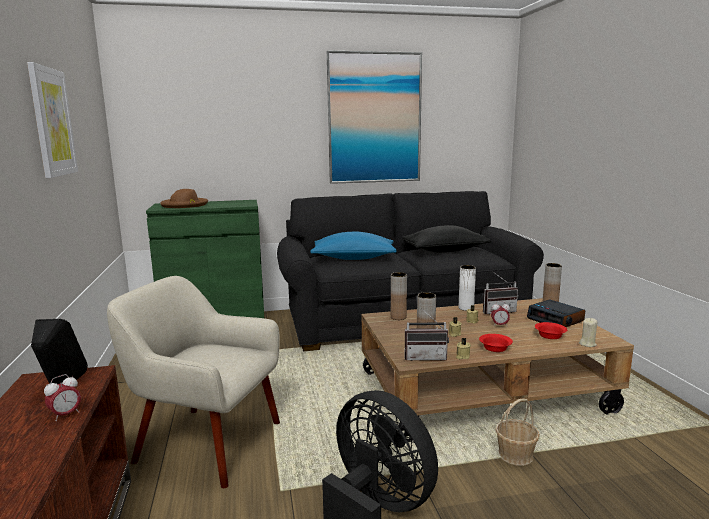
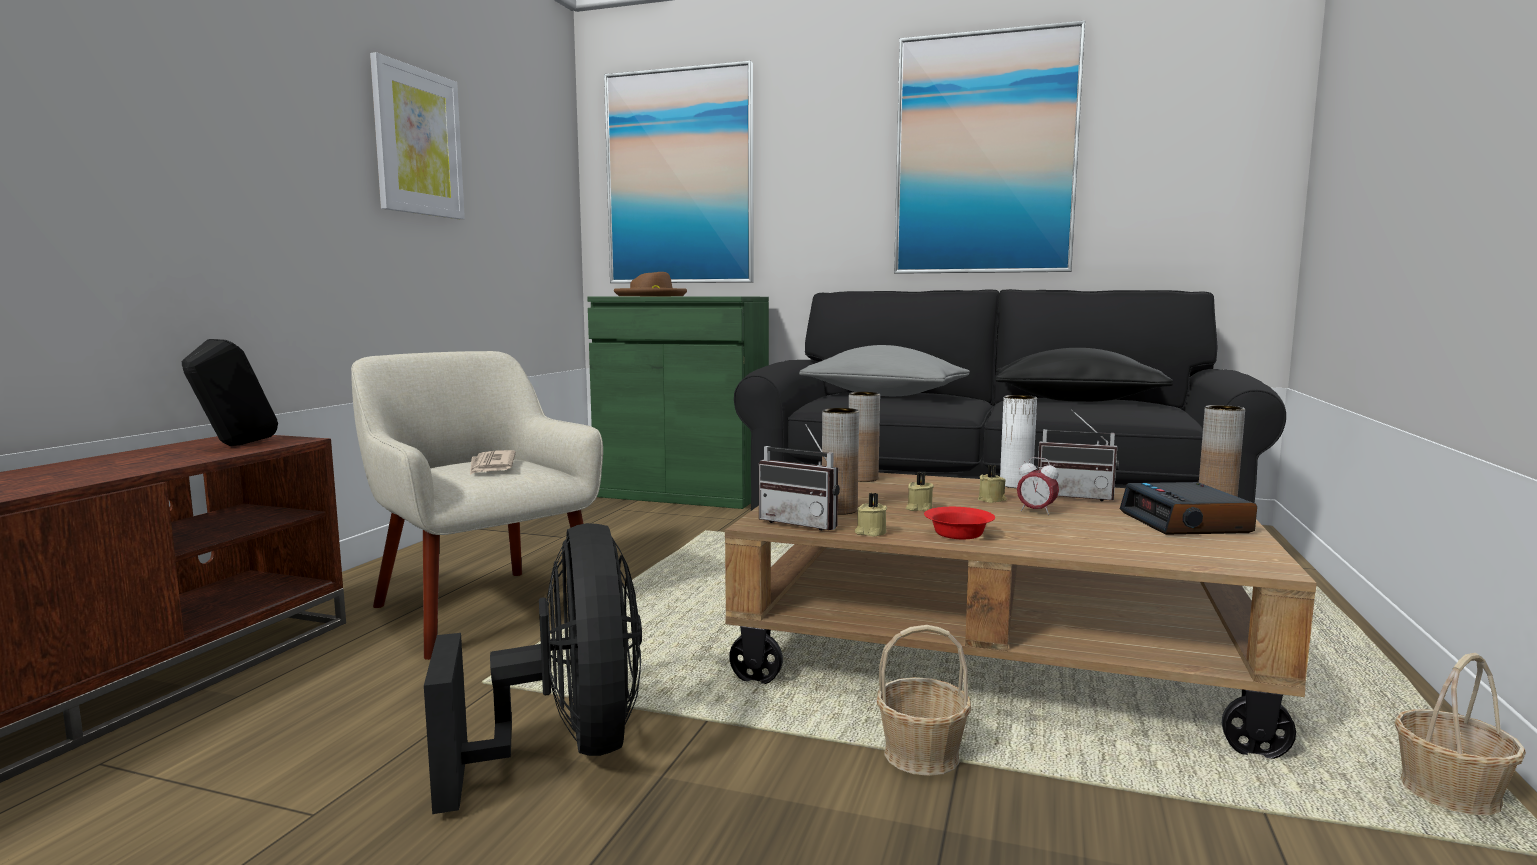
camera: 30 degrees right, 5 degrees down
(65, 415) = (184, 460): alarm clock -> none
(187, 125) = (679, 178): none -> picture
(214, 356) = (491, 466): none -> newspaper
(353, 258) = (883, 395): blue pillow -> grey pillow
(550, 336) = (1121, 539): red bowl -> none
(587, 344) = (1187, 561): beige candle -> none
(668, 410) = (1448, 794): none -> basket

